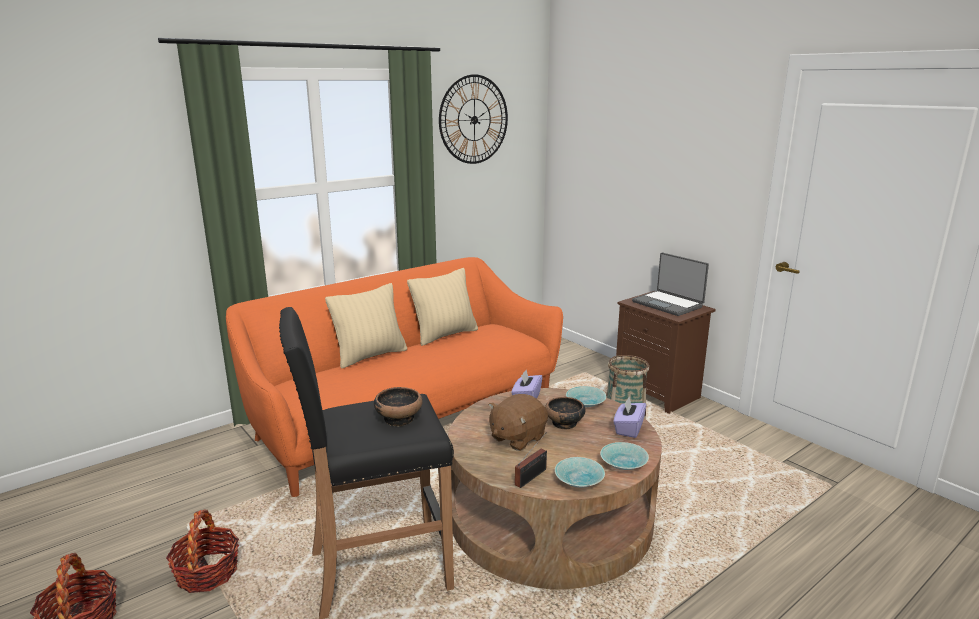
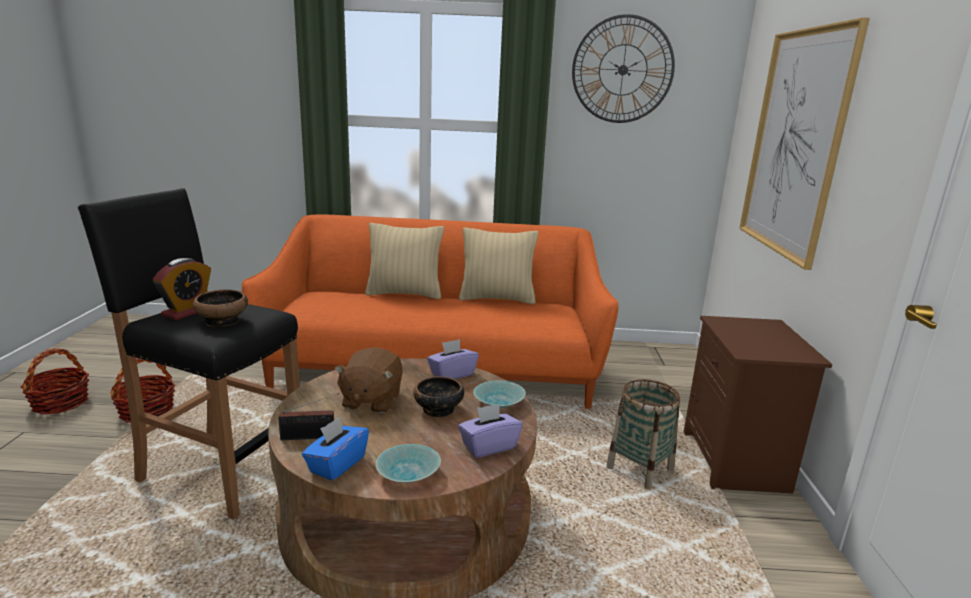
camera: 40 degrees right, 0 degrees up
(350, 425) = (187, 311): none -> alarm clock
(517, 438) = (371, 400): brown plush toy -> brown plush toy turned 75 degrees counterclockwise
(580, 481) = (336, 464): turquoise bowl -> blue tissue box
(633, 170) = (795, 143): none -> picture
(668, 304) = (766, 337): laptop -> none

